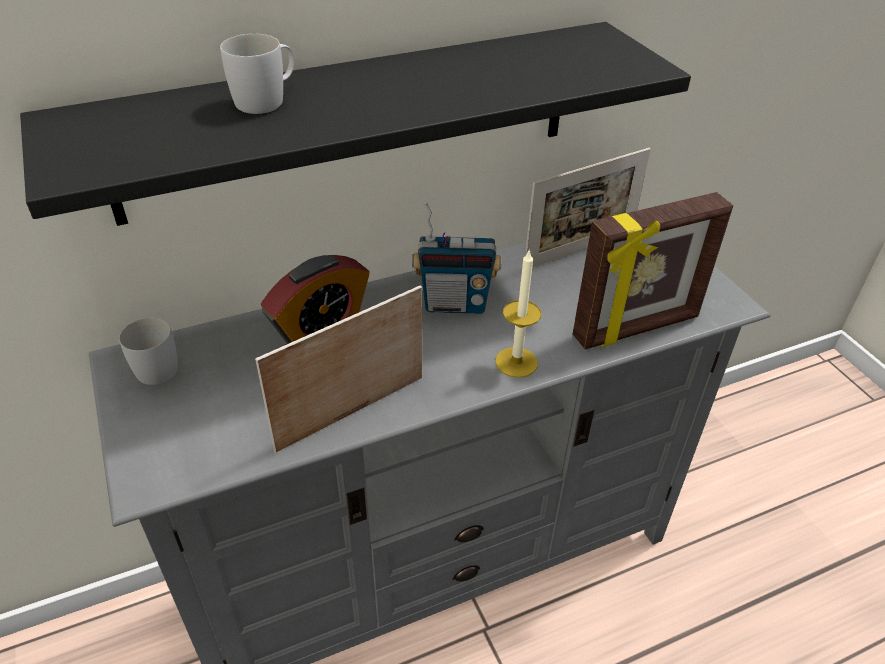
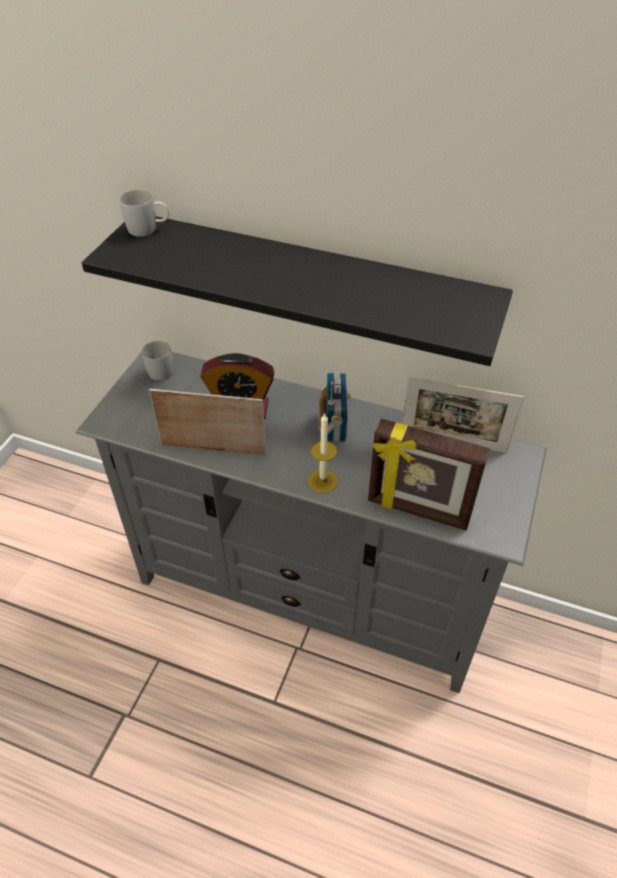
camera: 45 degrees right, 5 degrees up
(267, 100) = (236, 254): white mug -> white mug (148, 229)
(455, 304) = (334, 428): radio -> radio turned 135 degrees counterclockwise

